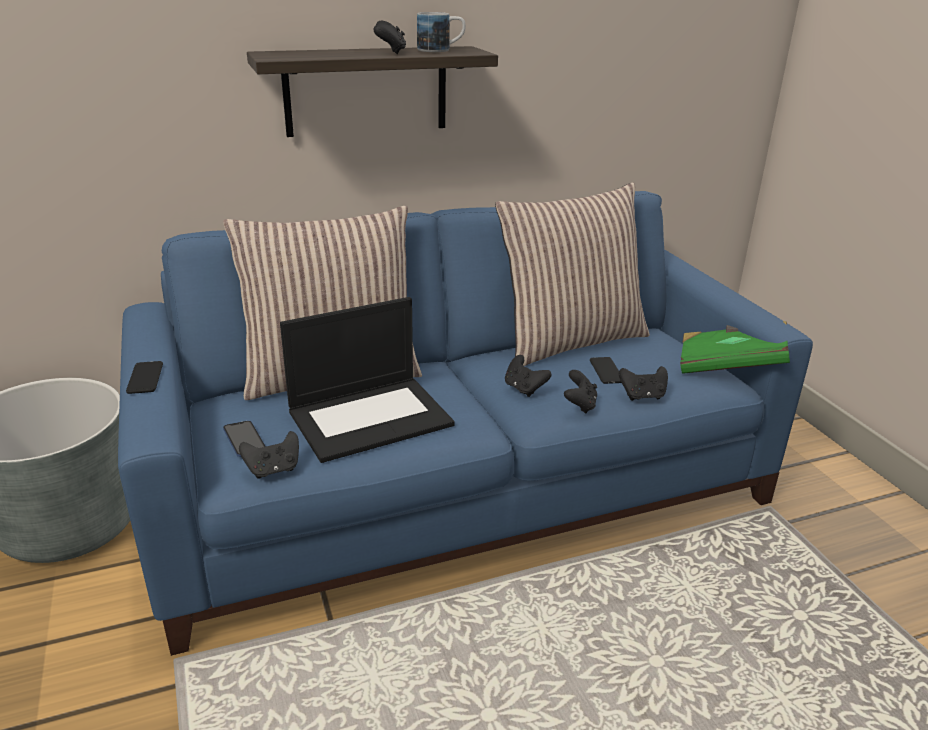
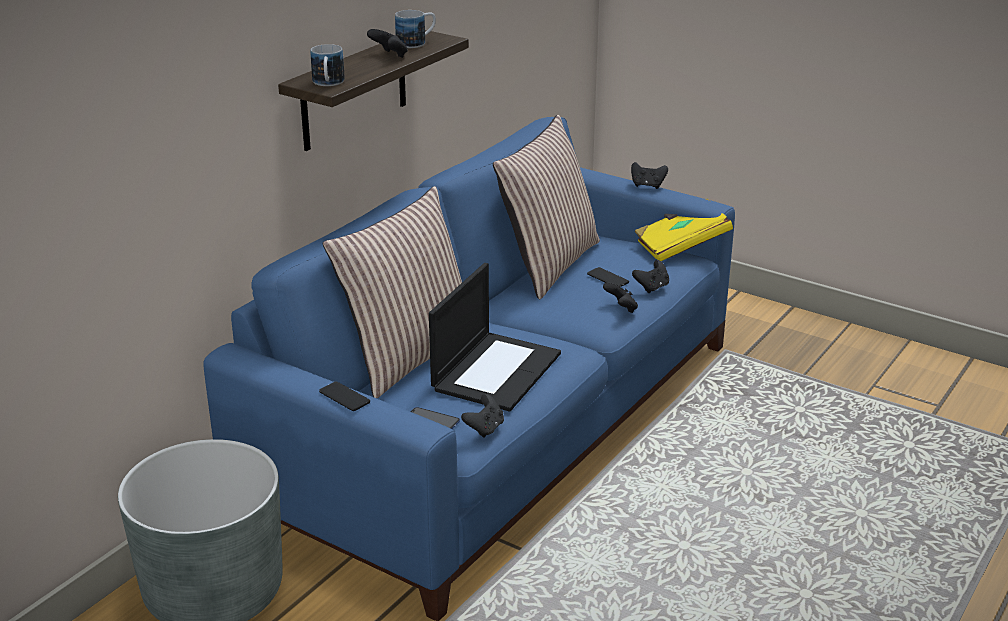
camera: 35 degrees left, 0 degrees up
(281, 56) = (328, 84): none -> mug
(524, 389) = (570, 311): black game controller -> black game controller (647, 185)
(729, 367) = (681, 246): green book -> yellow book

